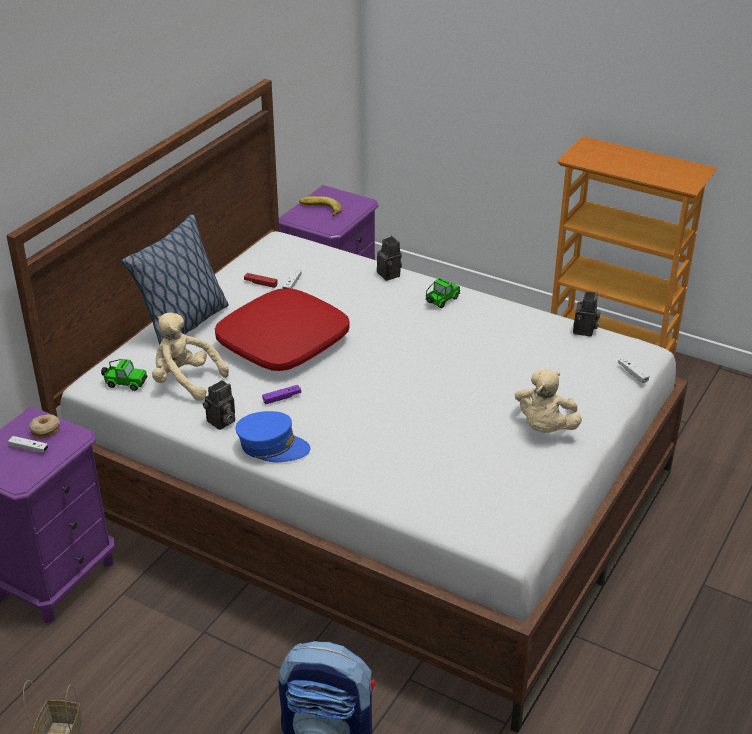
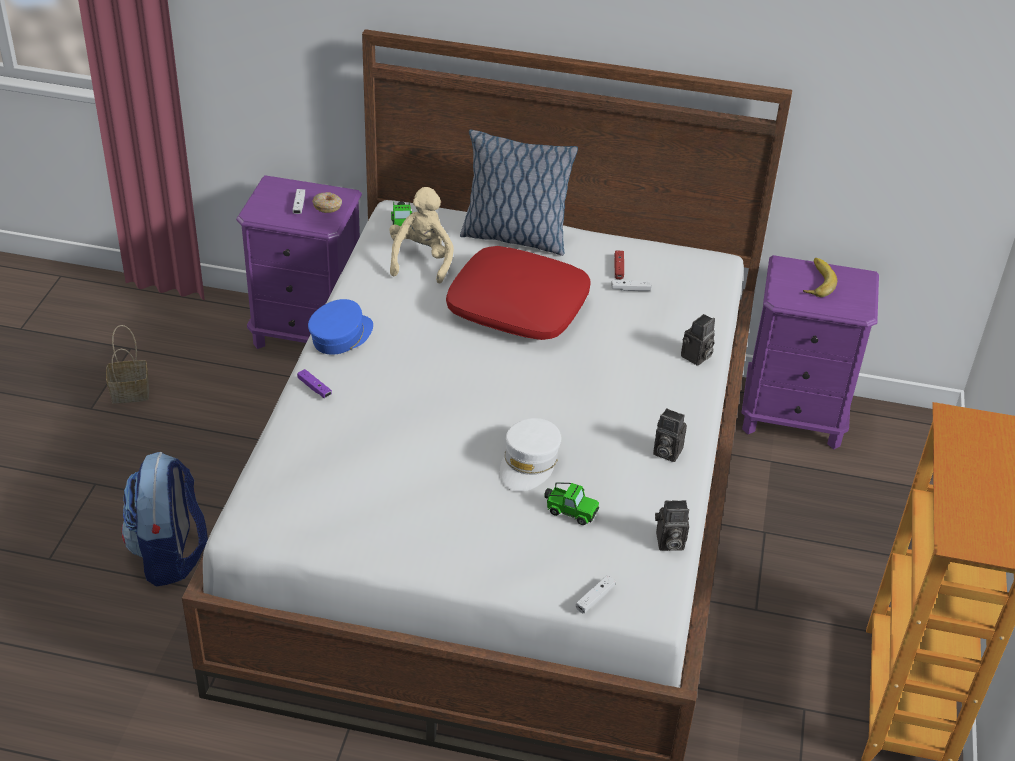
camera: 70 degrees right, 5 degrees up
(221, 422) = (366, 297): camera -> camera (665, 452)
(272, 446) = (341, 336): blue cap -> blue cap turned 135 degrees counterclockwise
(282, 398) = (420, 326): purple game controller -> purple game controller (314, 388)
(441, 301) = (663, 407): toy car -> toy car (569, 511)
(482, 374) = (529, 463): none -> white cap
(545, 428) = (449, 529): beige plush toy -> none

